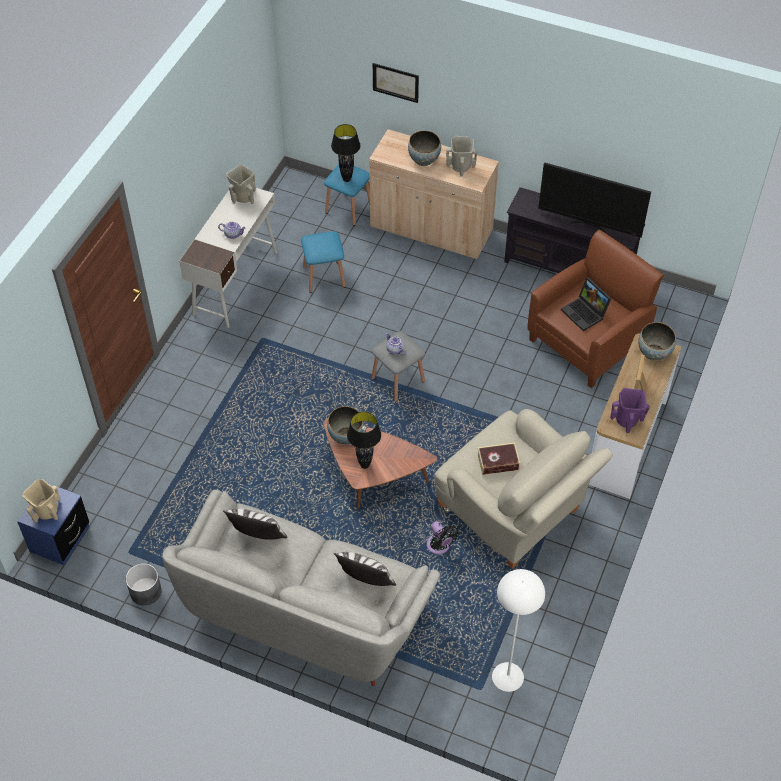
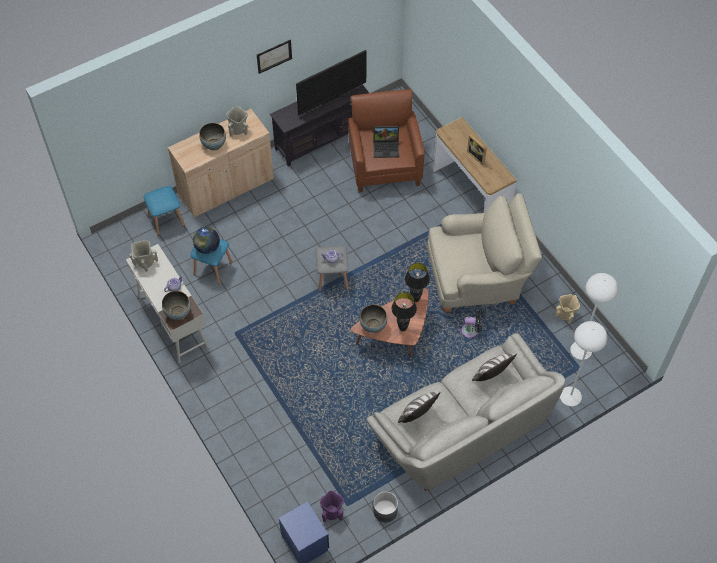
camera: 55 degrees left, 5 degrees up
(46, 512) = (305, 529): beige vase -> beige vase (565, 315)
(319, 243) = (207, 247): none -> globe
(347, 179) = (165, 200): black table lamp -> black table lamp (415, 299)
(395, 82) = (166, 111): picture -> picture (274, 56)
(433, 699) = (570, 396): none -> white floor lamp
(498, 462) = (465, 256): book -> none
(627, 420) = (493, 175): purple vase -> purple vase (332, 512)
(653, 353) = (456, 132): bowl -> bowl (178, 313)

